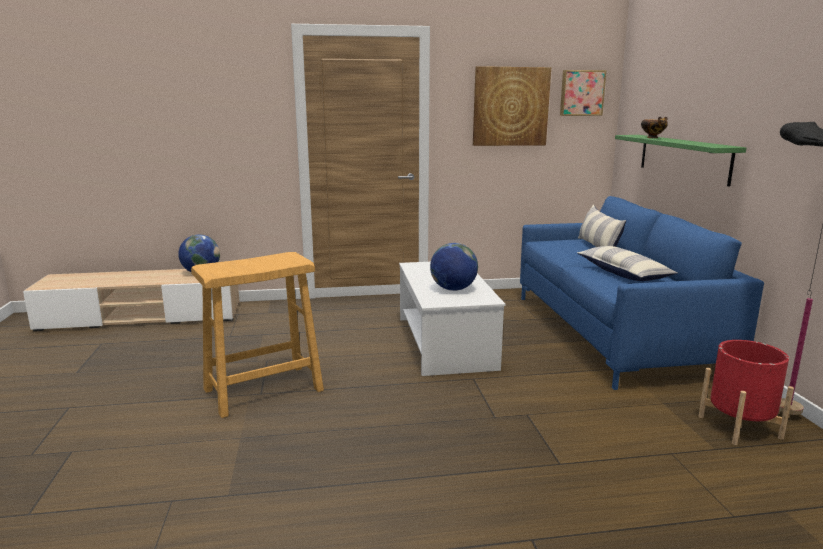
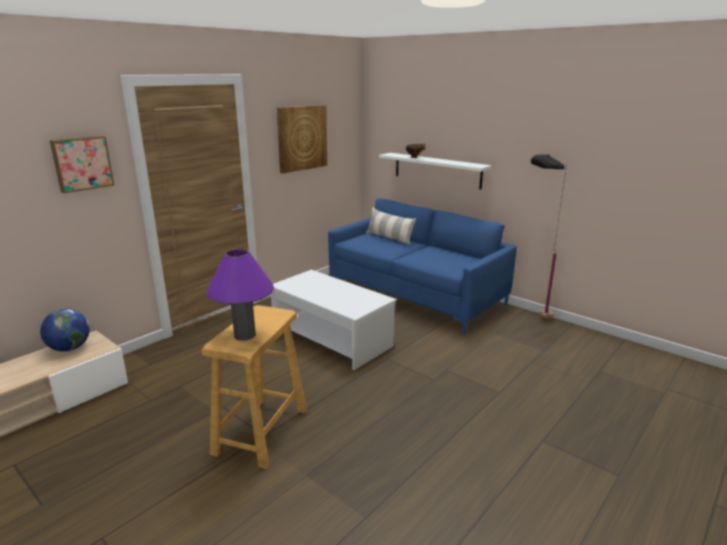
camera: 40 degrees left, 5 degrees up
(235, 266) = (245, 335): none -> purple table lamp
(453, 289) = (347, 297): globe -> none
(581, 93) = (343, 122): picture -> picture (82, 163)
(623, 273) = (436, 256): pillow -> none
(683, 158) = (437, 170): green shelf -> white shelf
(739, 427) = (537, 333): red planter -> none

